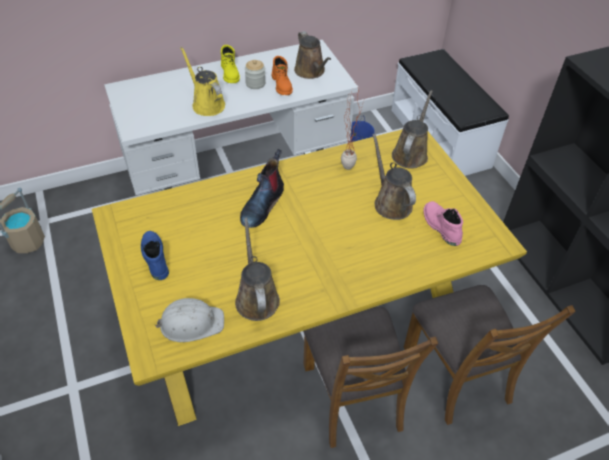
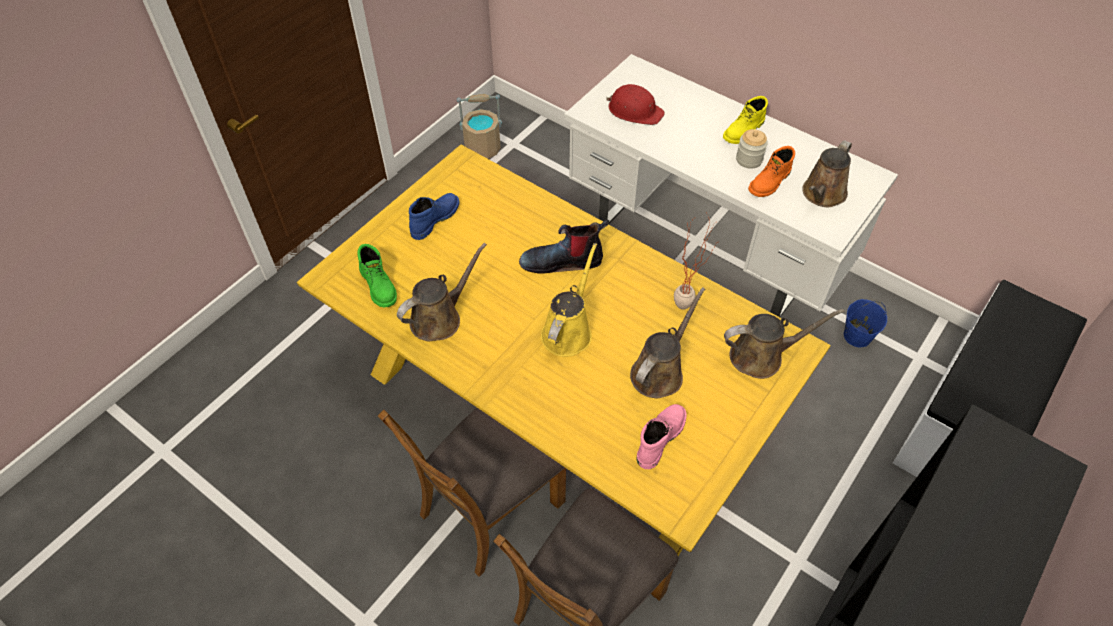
camera: 60 degrees right, 5 degrees up
(159, 108) = (635, 110): none -> red hard hat
(191, 323) = (379, 286): white hard hat -> green boot
(206, 104) = (676, 140): yellow watering can -> yellow watering can (568, 331)

